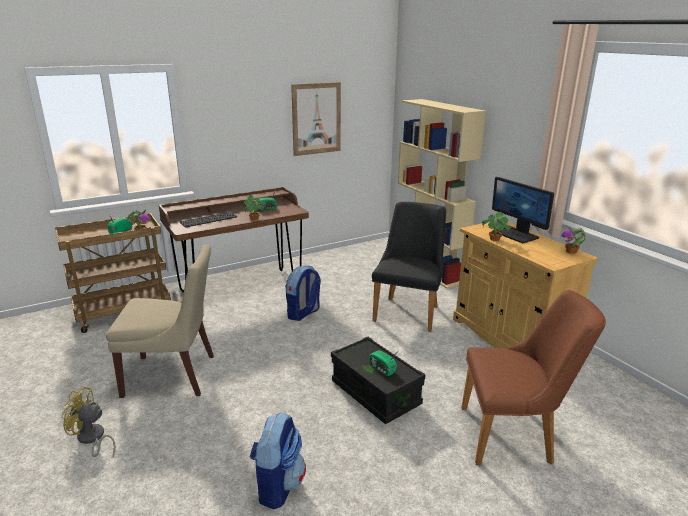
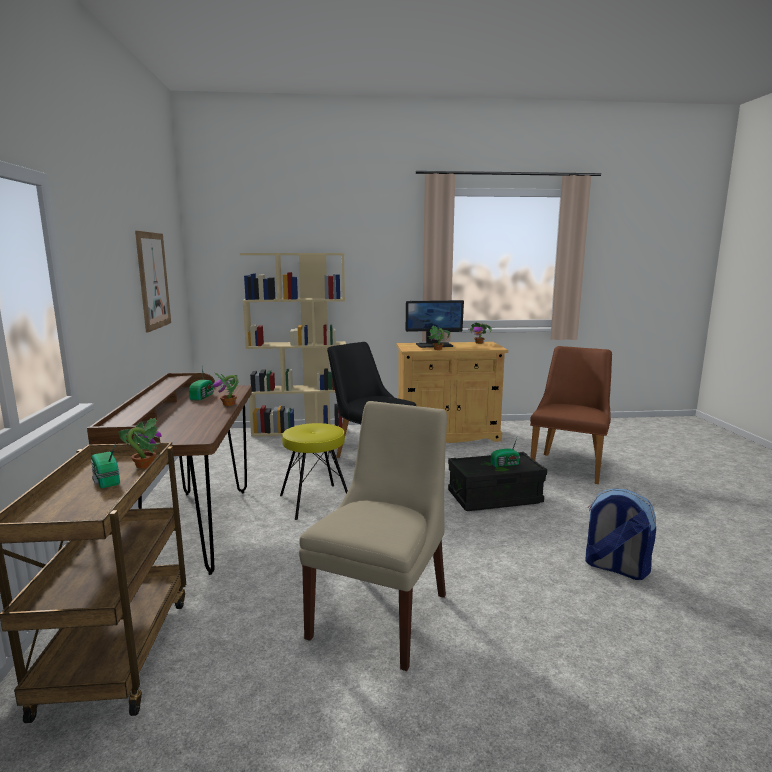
camera: 65 degrees left, 10 degrees down
(92, 439) = (502, 707): yellow fan -> none
(209, 219) = (182, 422): keyboard -> none
(303, 313) = (316, 501): backpack -> yellow stool

